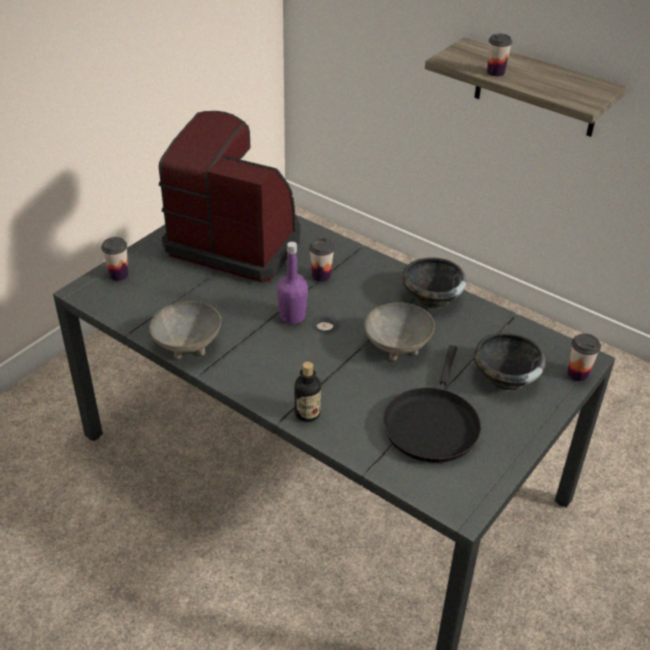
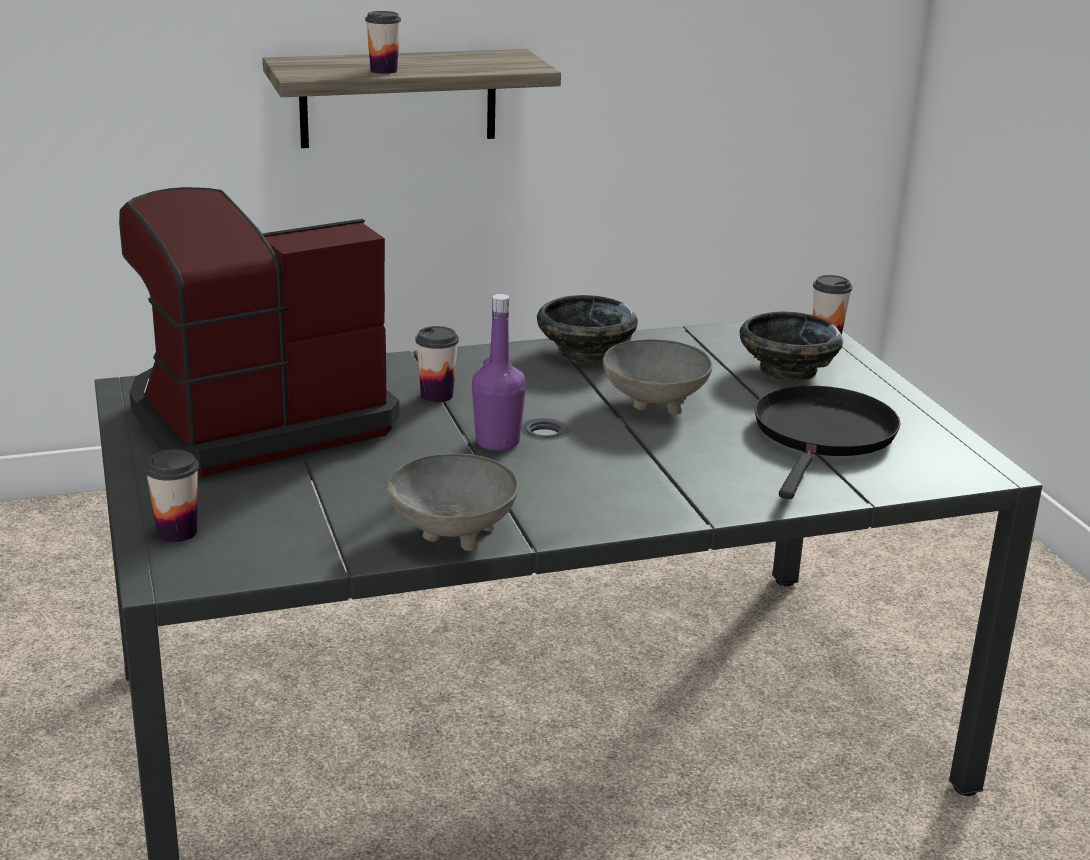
camera: 55 degrees left, 15 degrees down
(307, 413) = (716, 499): bottle -> none
(431, 424) = (823, 436): black frying pan -> black frying pan turned 120 degrees counterclockwise

